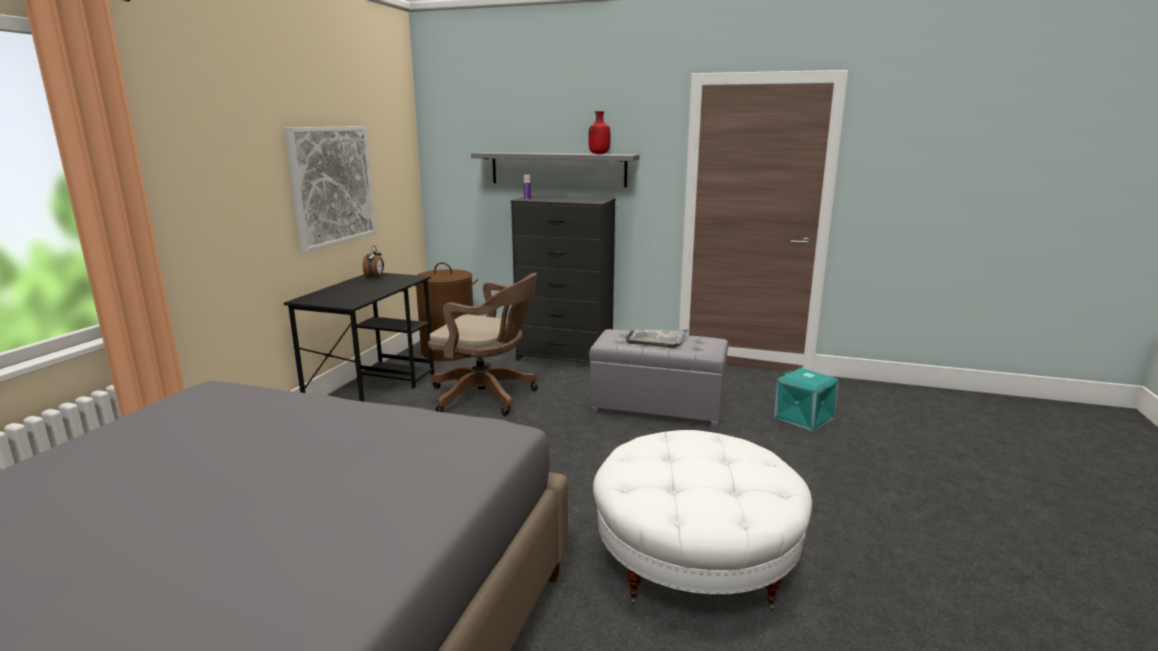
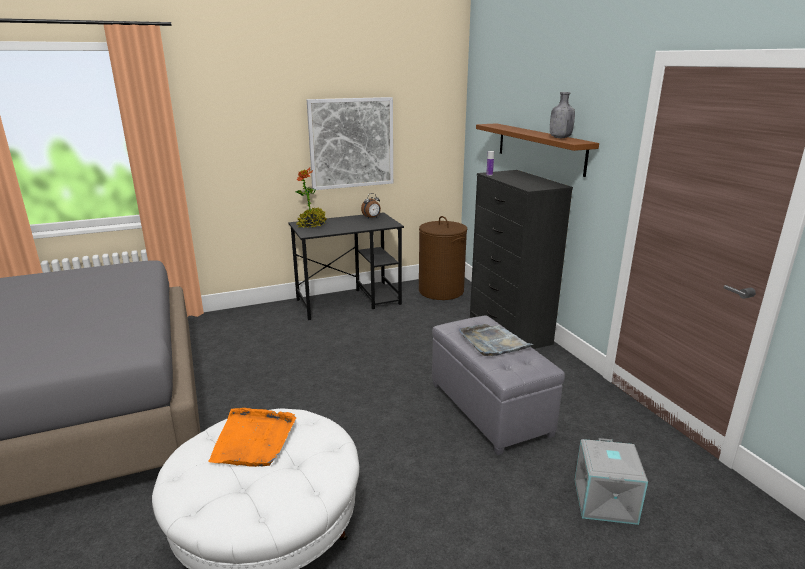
camera: 50 degrees right, 5 degrees up
(327, 297) = (312, 225): none -> potted plant
(487, 396) = (398, 336): brown office chair -> none
(558, 169) = (539, 148): grey shelf -> brown shelf
(598, 154) = (559, 138): red bottle -> grey bottle
(670, 464) = (253, 439): none -> orange tray
(804, 417) = (606, 501): turquoise storage box -> grey storage box

